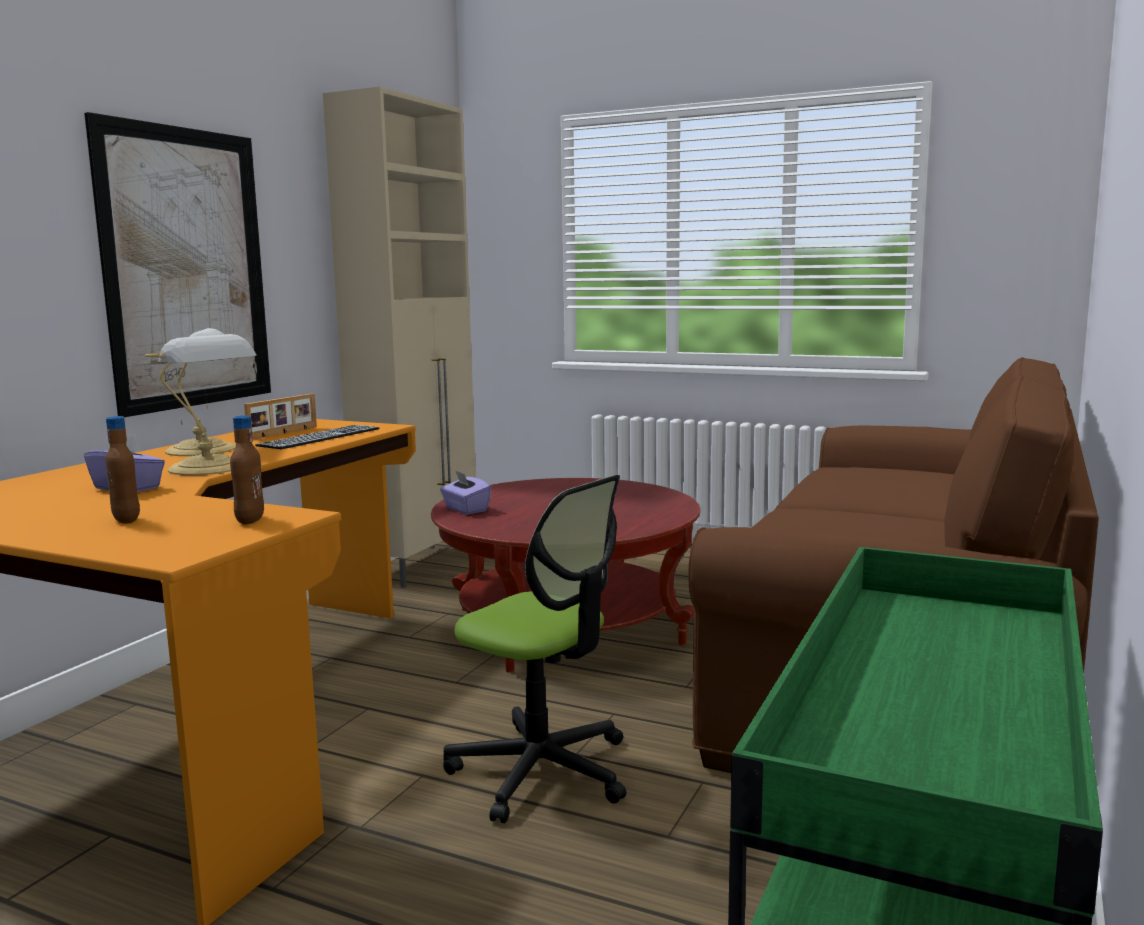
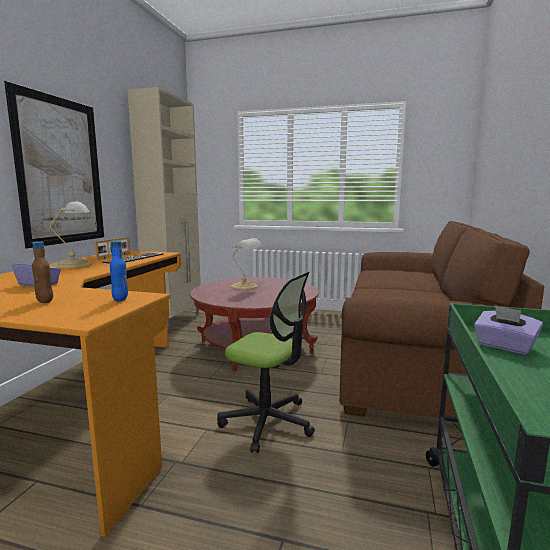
camera: 10 degrees left, 0 degrees up
(210, 468) = (82, 273): table lamp -> table lamp (246, 286)
(250, 520) = (120, 299): brown bottle -> blue bottle
(465, 509) = (207, 293): purple tissue box -> purple tissue box (504, 346)

